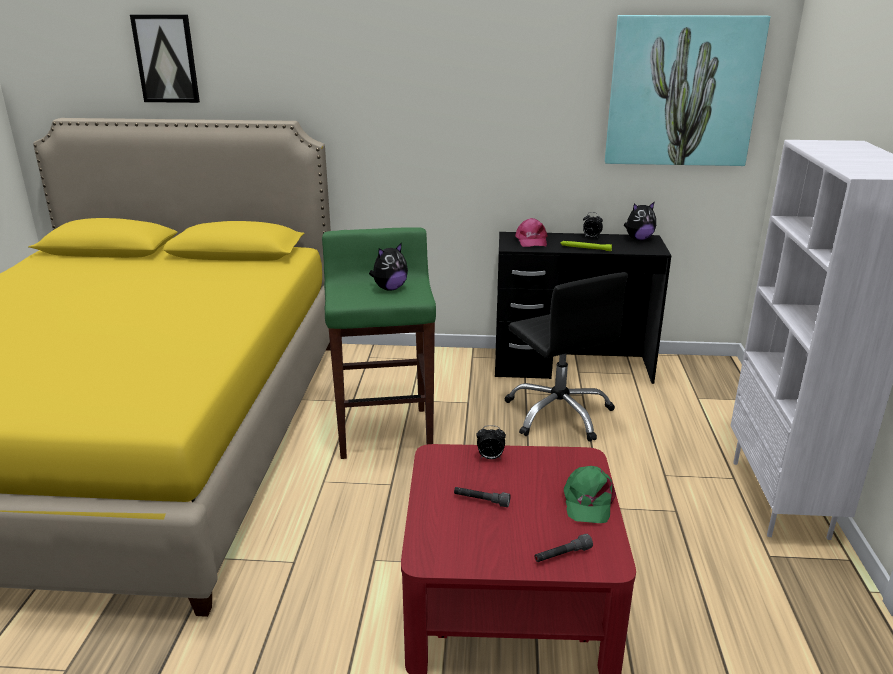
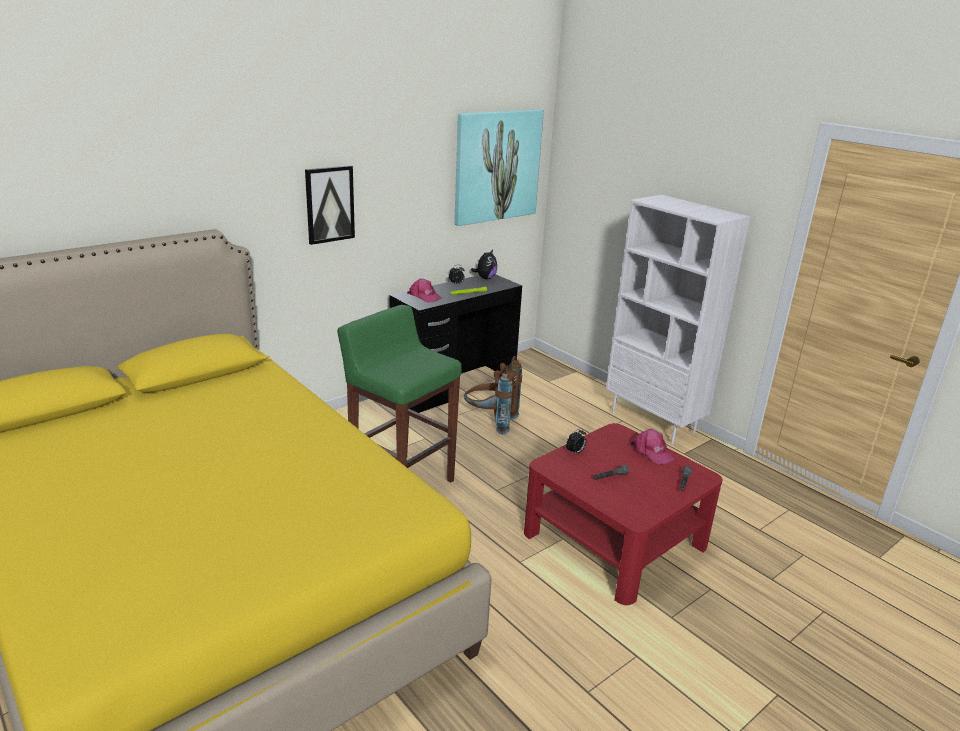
camera: 45 degrees left, 0 degrees up
(166, 59) = (62, 182): picture -> picture (329, 204)
(389, 288) = (412, 360): plush toy -> none
(559, 413) = (490, 422): black office chair -> brown backpack
(588, 501) = (652, 452): green cap -> pink cap

